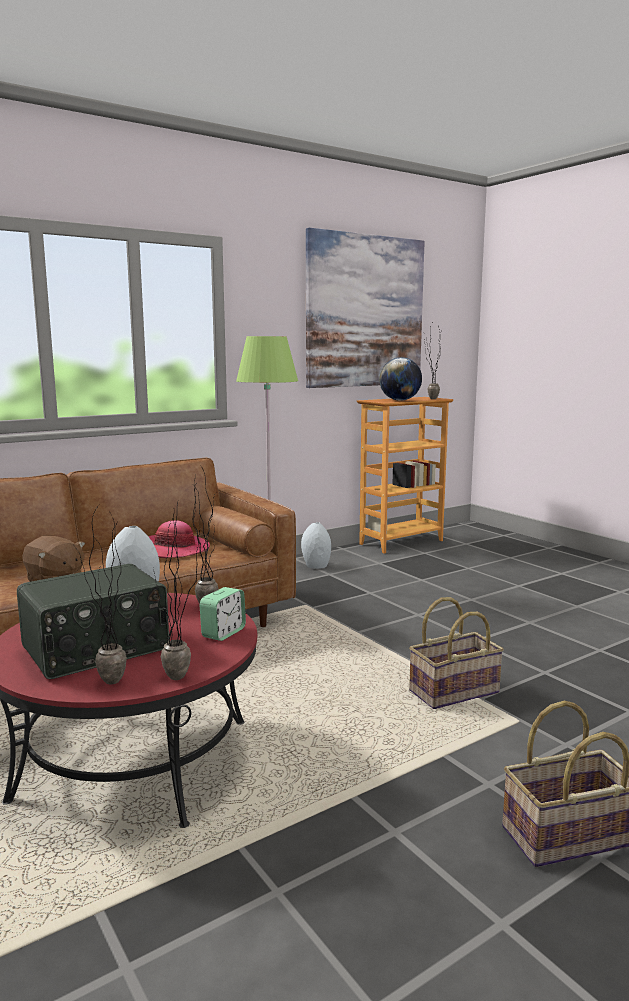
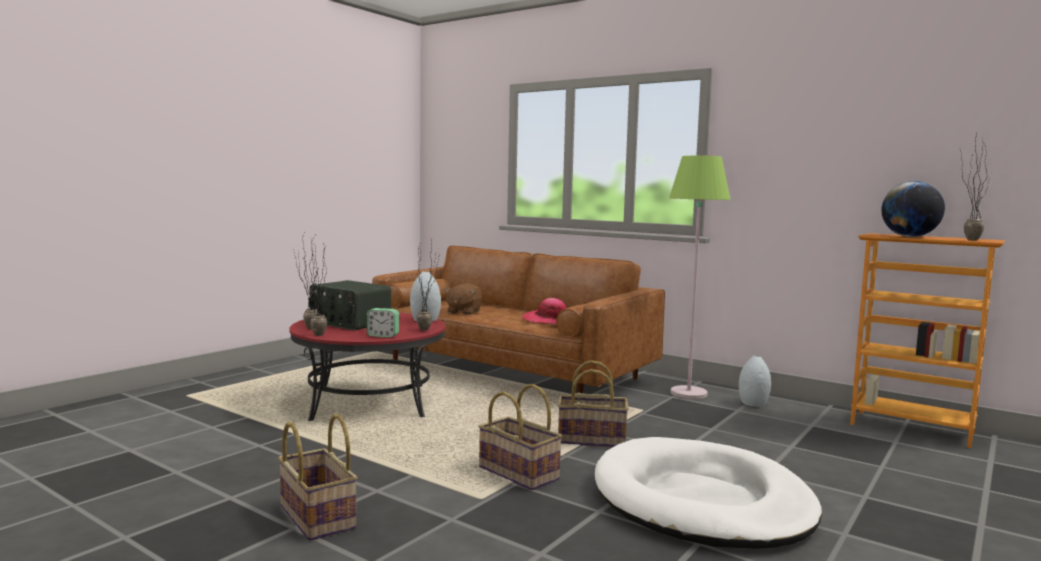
camera: 70 degrees right, 5 degrees down
(365, 312) = (897, 126): picture -> none
(374, 642) = (592, 439): none -> basket
(525, 632) = (701, 501): none -> white dog bed

